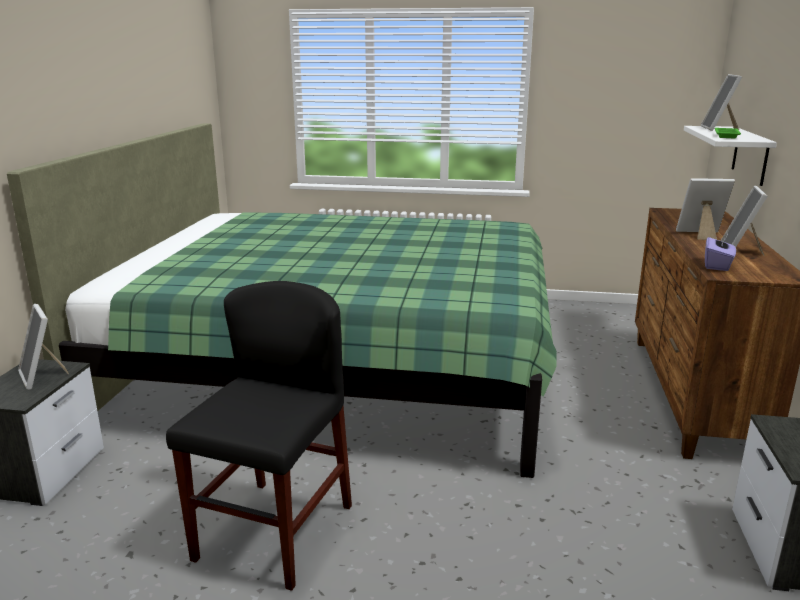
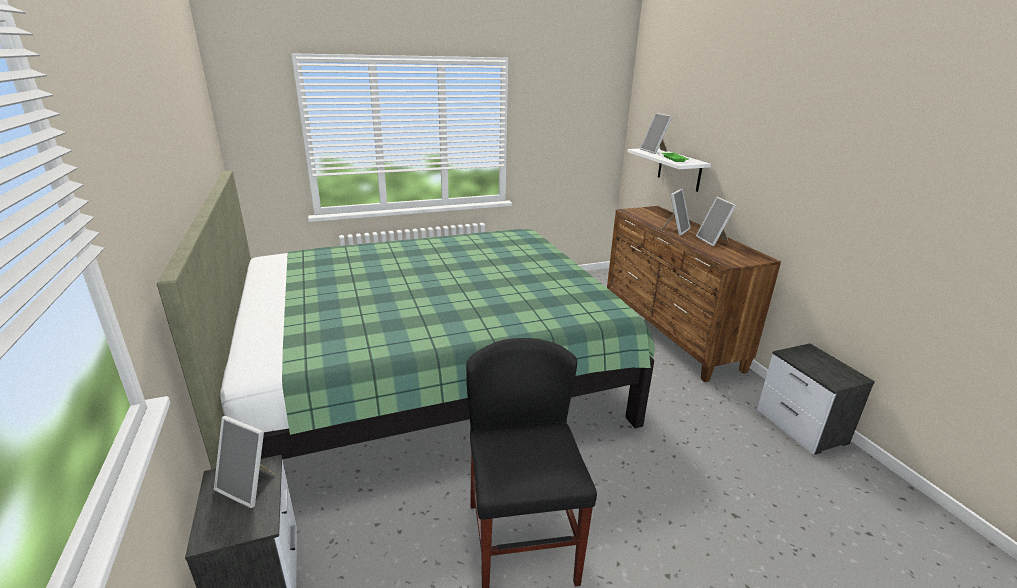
camera: 30 degrees left, 5 degrees up
(700, 235) = (675, 230): picture frame -> picture frame turned 150 degrees clockwise
(717, 265) = (718, 255): purple tissue box -> none

